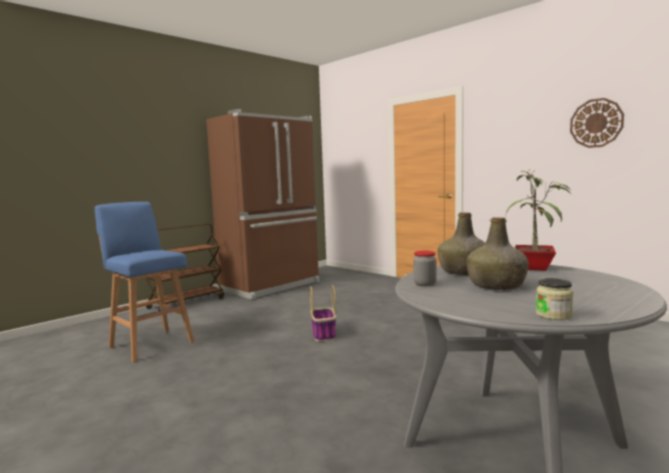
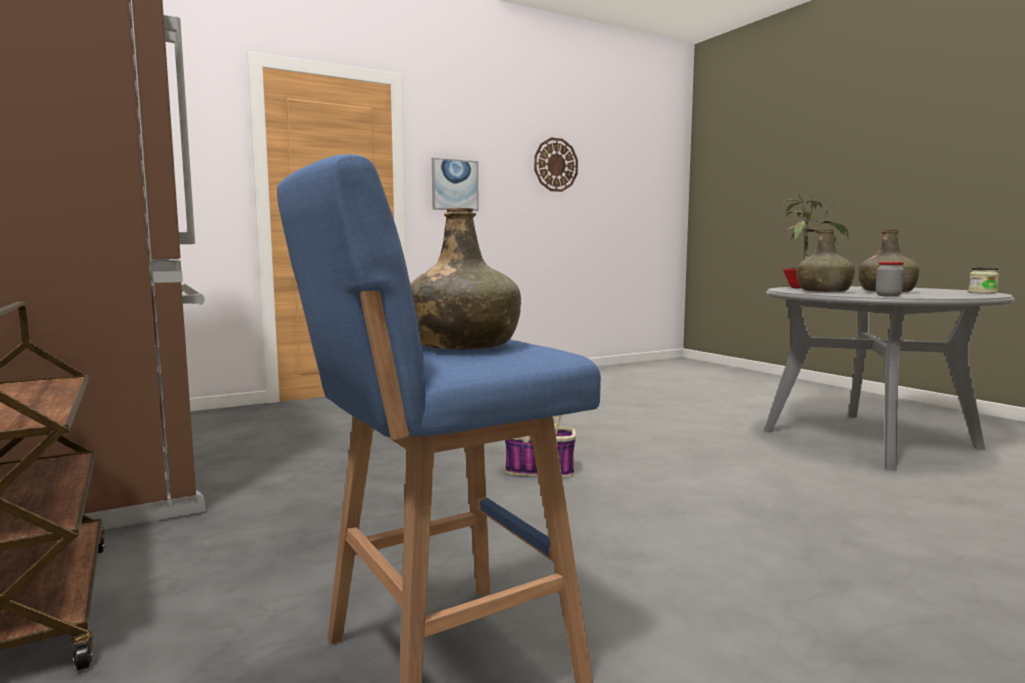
camera: 75 degrees left, 0 degrees up
(146, 252) = (463, 345): none -> green bottle
(497, 153) = (454, 185): none -> picture

